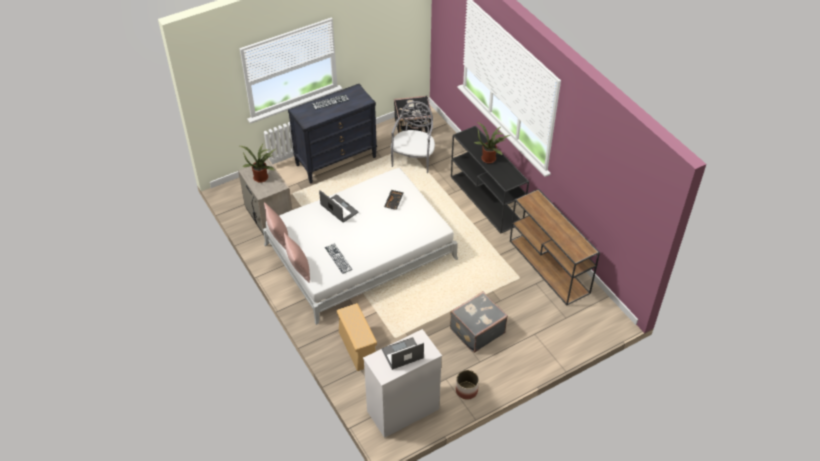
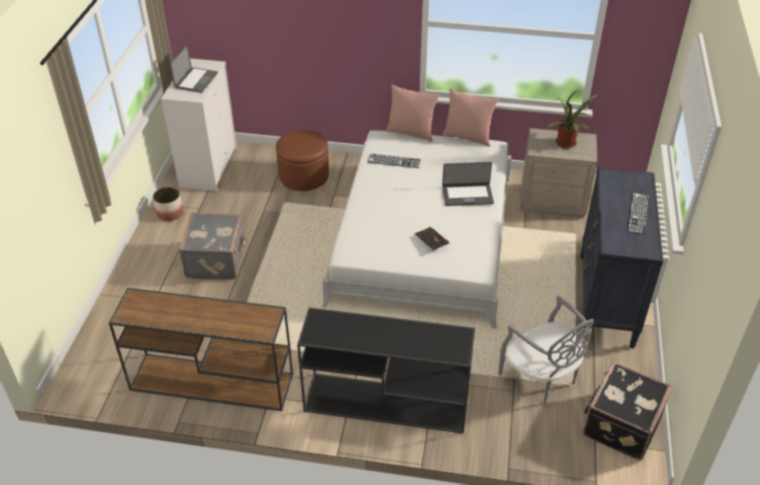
camera: 130 degrees right, 5 degrees down
(358, 348) = (304, 175): beige storage box -> brown ottoman
(490, 158) = (385, 334): potted plant -> none

